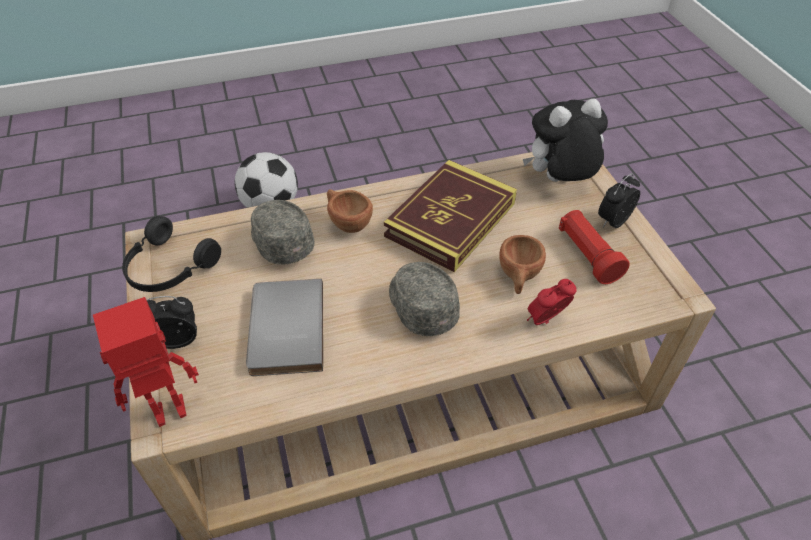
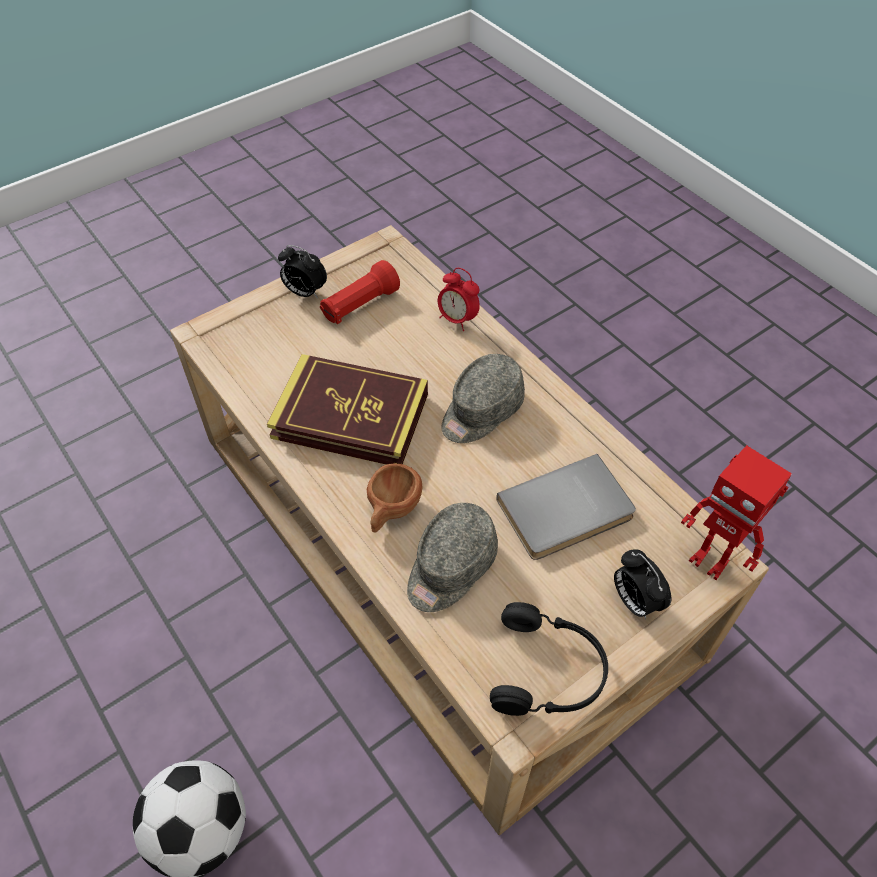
camera: 110 degrees left, 5 degrees up
(518, 277) = (410, 348): brown cup -> none
(558, 182) = (251, 341): plush toy -> none

